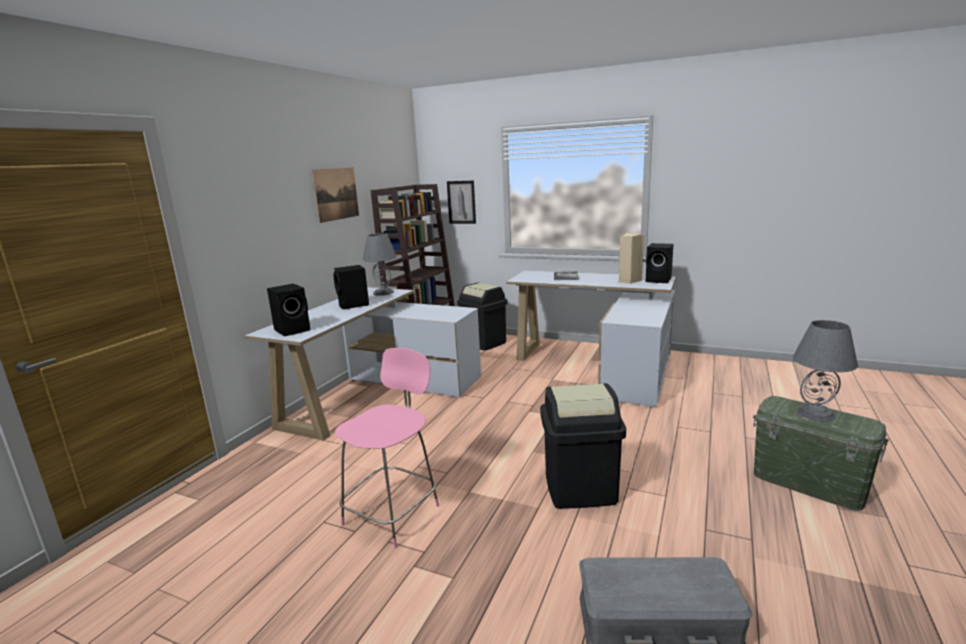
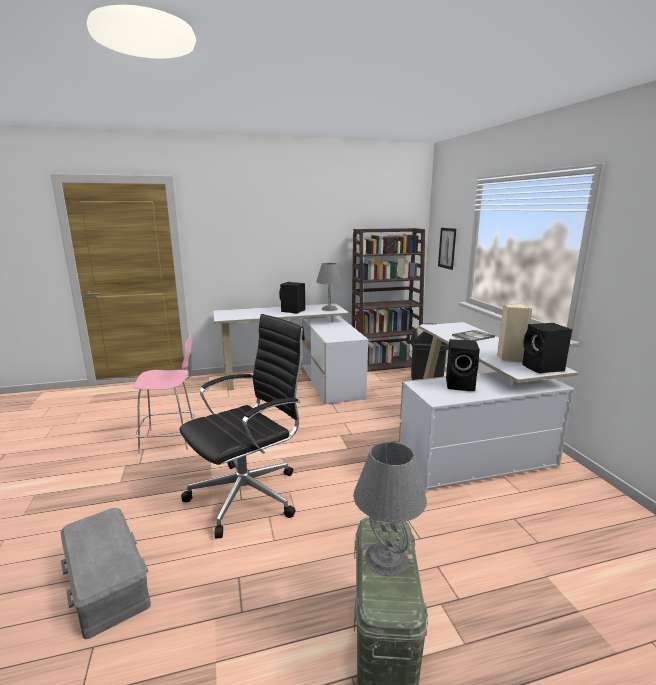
camera: 50 degrees right, 0 degrees up
(293, 330) = (231, 314): black speaker -> black speaker (461, 385)
(336, 194) = (316, 229): picture -> none
(580, 489) = (248, 495): black trash can -> black office chair

